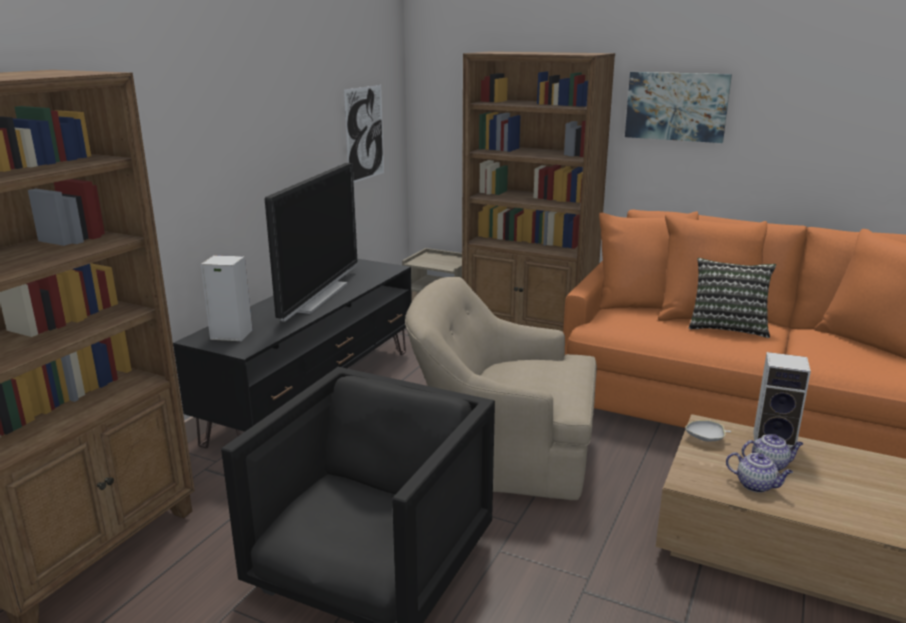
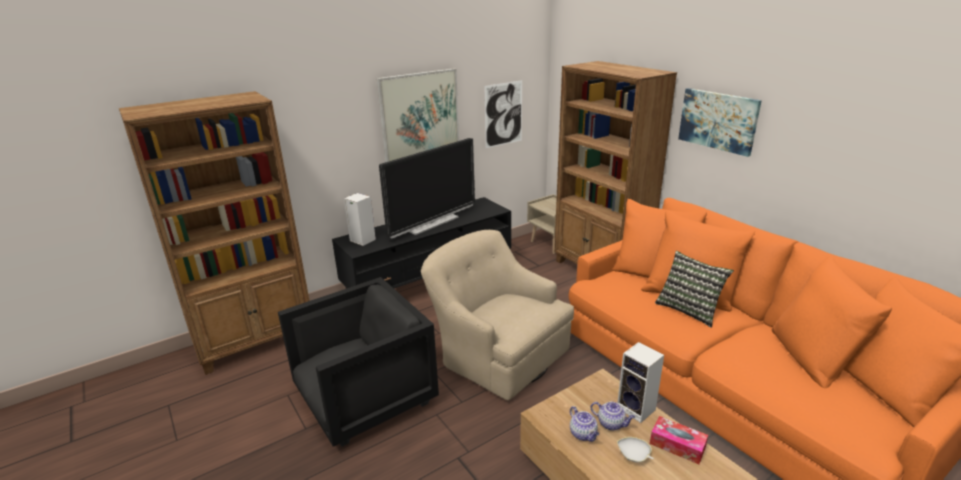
camera: 30 degrees right, 5 degrees up
(275, 132) = (420, 116): none -> picture
(706, 438) = (590, 389): white bowl -> white bowl (634, 455)
(852, 463) = (677, 445): none -> tissue box

